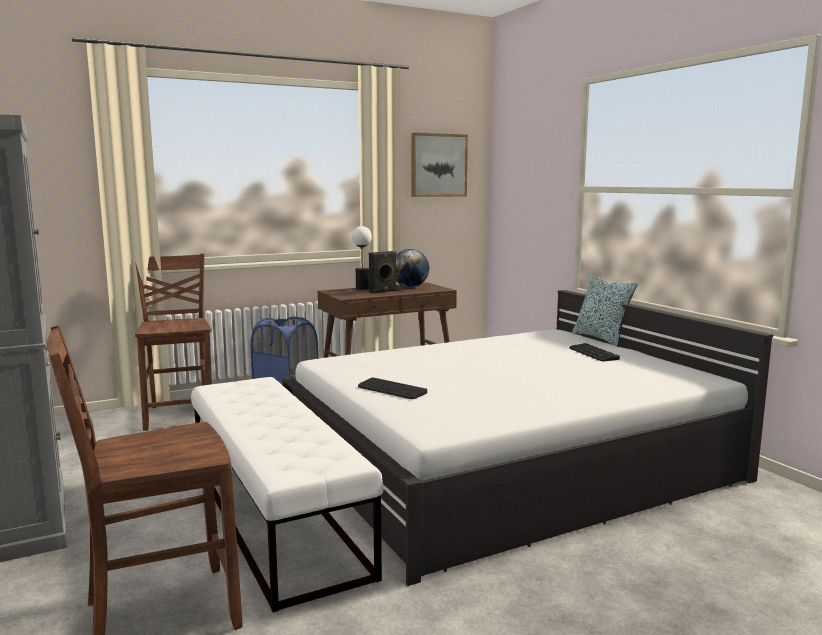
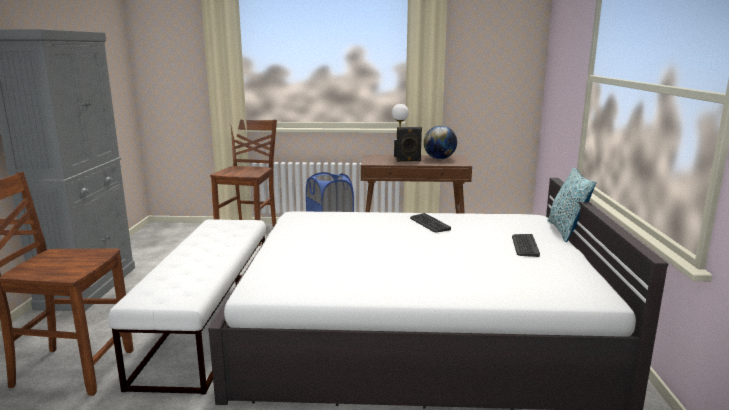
camera: 30 degrees right, 5 degrees up
(391, 390) = (295, 248): keyboard -> keyboard (429, 223)
(438, 165) = (489, 50): picture -> none

